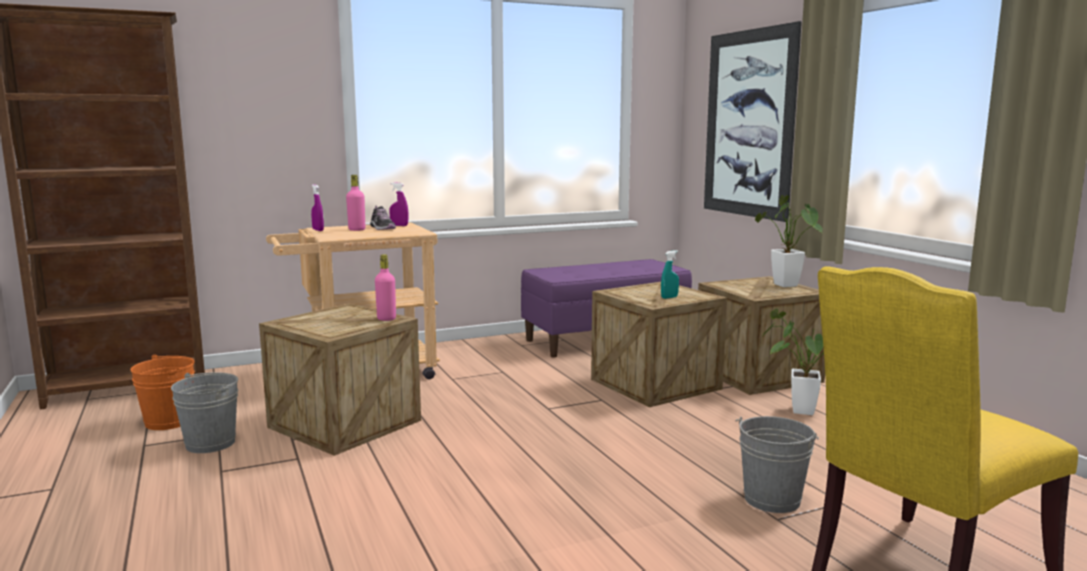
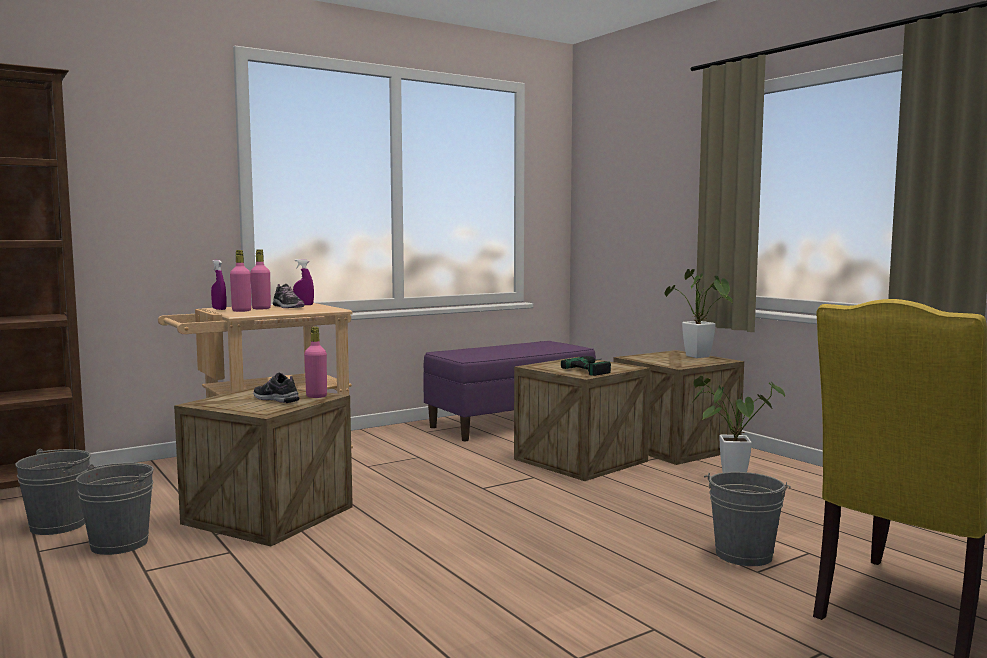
camera: 10 degrees left, 5 degrees down
(168, 422) = (58, 525): orange bucket -> grey bucket
(336, 232) = (241, 311): none -> pink bottle
(349, 321) = (276, 400): none -> shoe
(669, 297) = (595, 369): turquoise spray bottle -> power drill
(748, 124) = (645, 203): picture -> none

